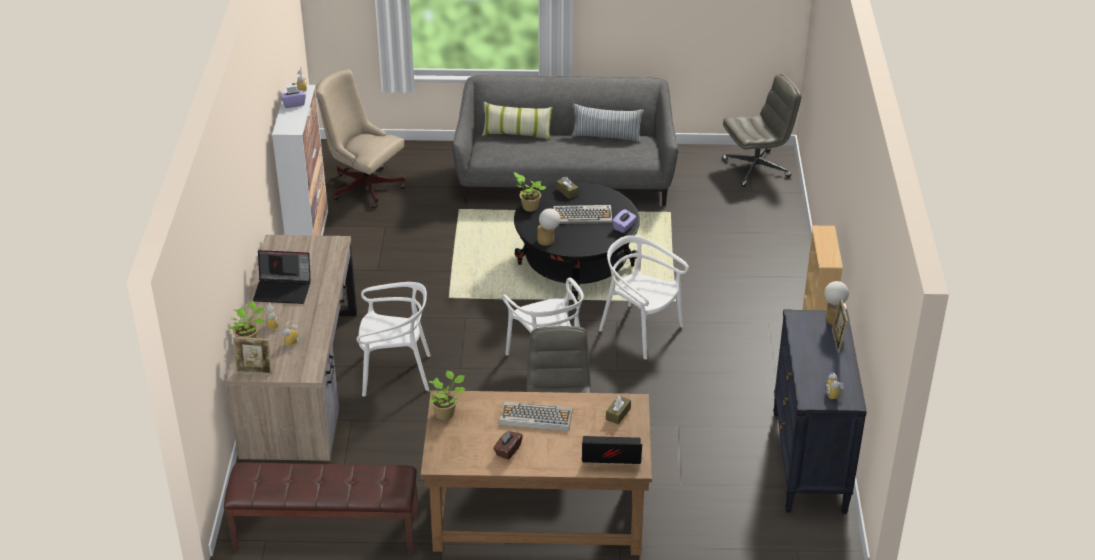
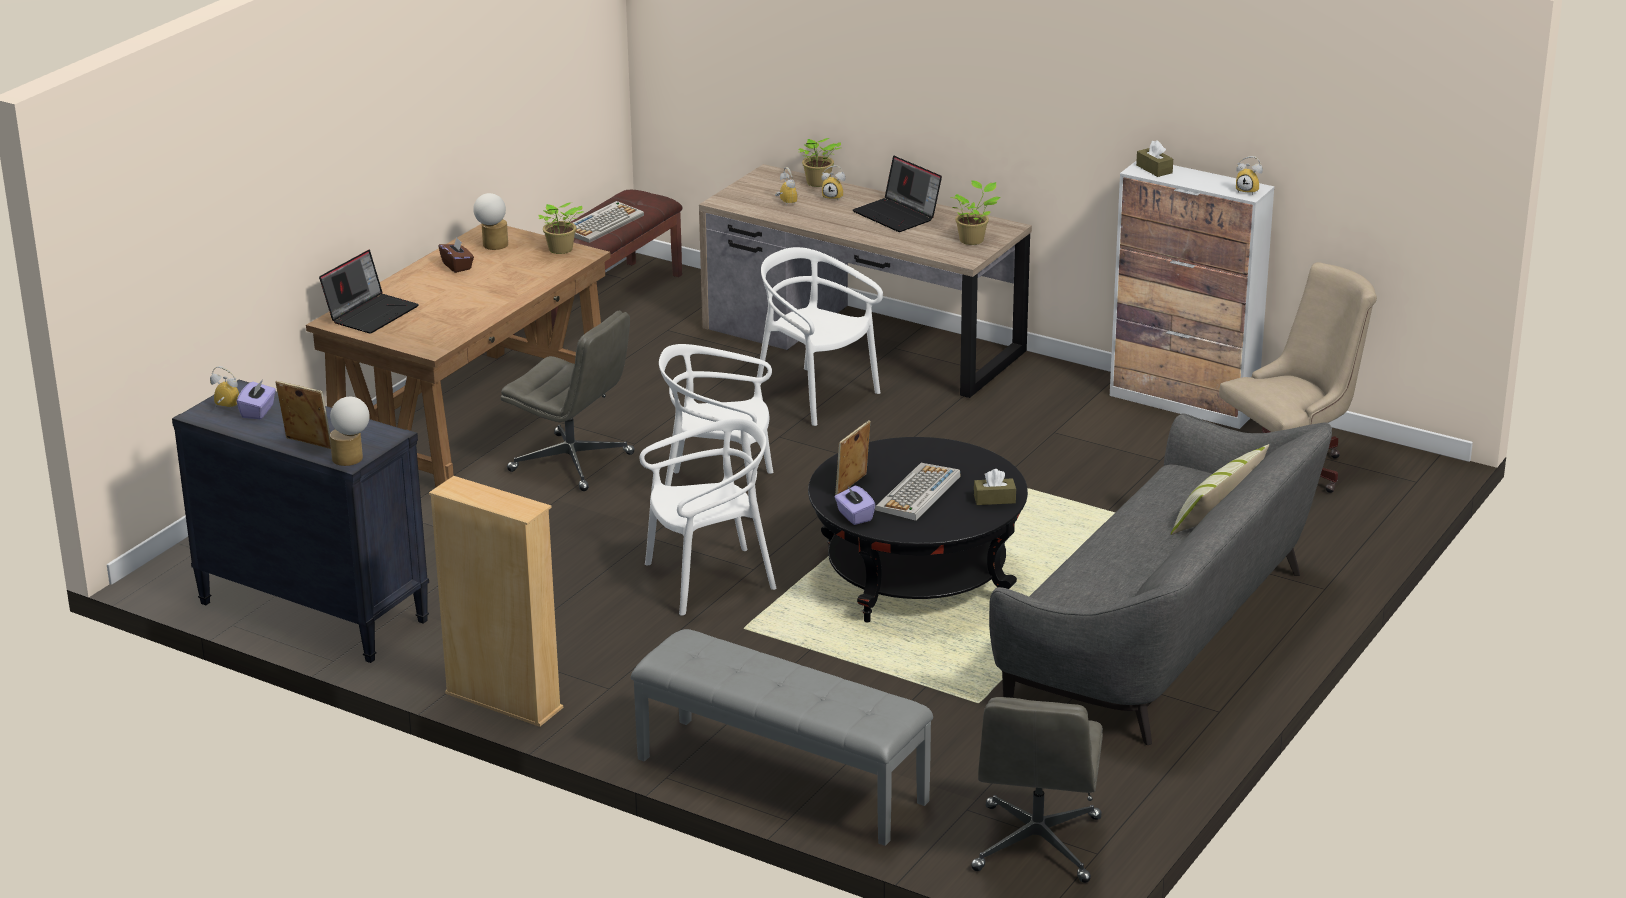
camera: 120 degrees right, 10 degrees down
(255, 371) = (760, 178): picture frame -> picture frame (852, 486)
(283, 290) = (898, 215): laptop -> laptop turned 75 degrees counterclockwise
(293, 104) = (1210, 181): purple tissue box -> purple tissue box (258, 411)
(395, 373) = (815, 396): white chair -> white chair turned 105 degrees clockwise
(529, 207) = (984, 460): potted plant -> potted plant (973, 240)
(535, 417) = (487, 291): keyboard -> keyboard (602, 224)
(548, 241) = (882, 451): table lamp -> table lamp (492, 246)
(606, 136) = (1137, 586): pillow -> none
(618, 414) = (427, 334): brown tissue box -> brown tissue box (1154, 169)
(784, 245) = (780, 780): none -> grey bench

